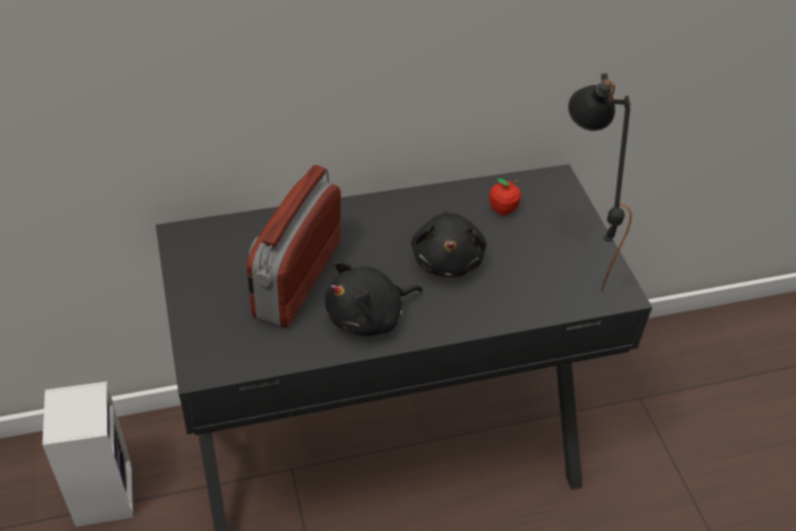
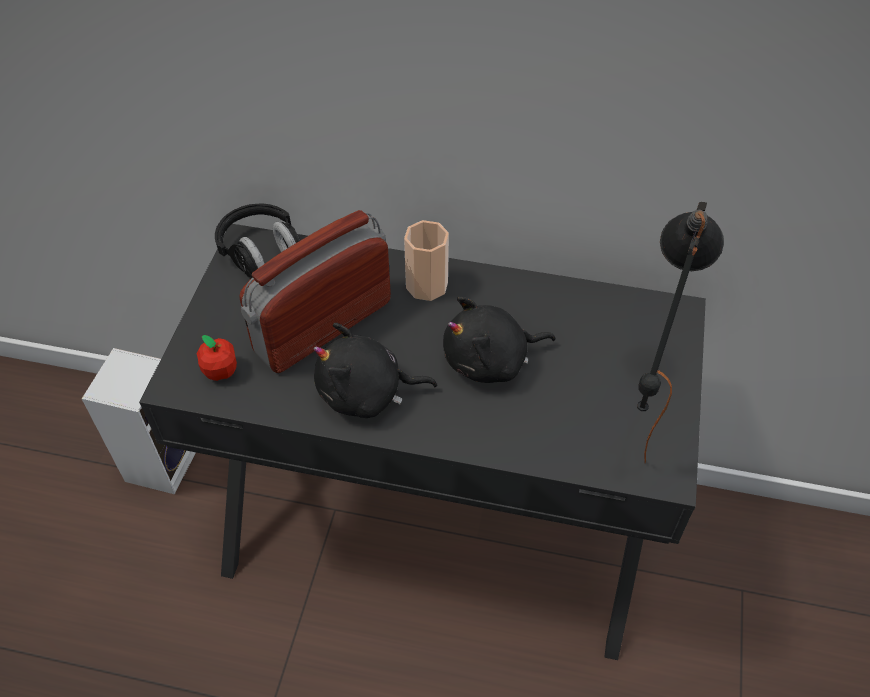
camera: 30 degrees right, 5 degrees up
(204, 241) = (262, 255): none -> black headphones
(360, 220) = (427, 285): none -> cup
(447, 259) = (490, 361): black plush toy -> black plush toy turned 45 degrees clockwise
(502, 209) = (590, 325): apple -> apple (221, 371)

